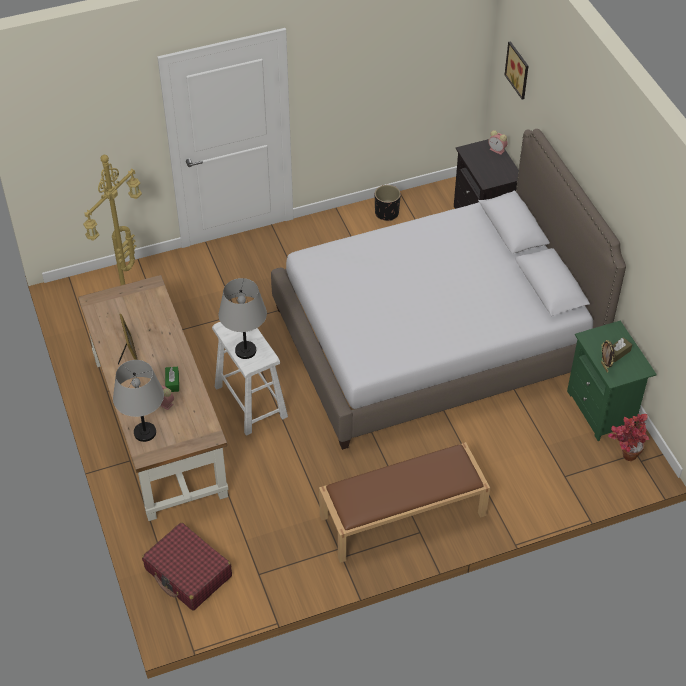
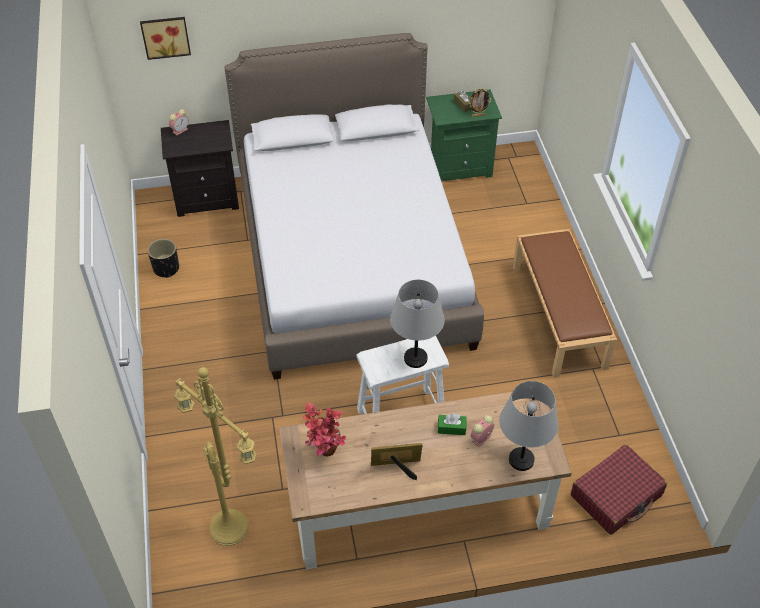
camera: 80 degrees left, 0 degrees up
(623, 455) = (509, 165): potted plant -> potted plant (325, 455)

